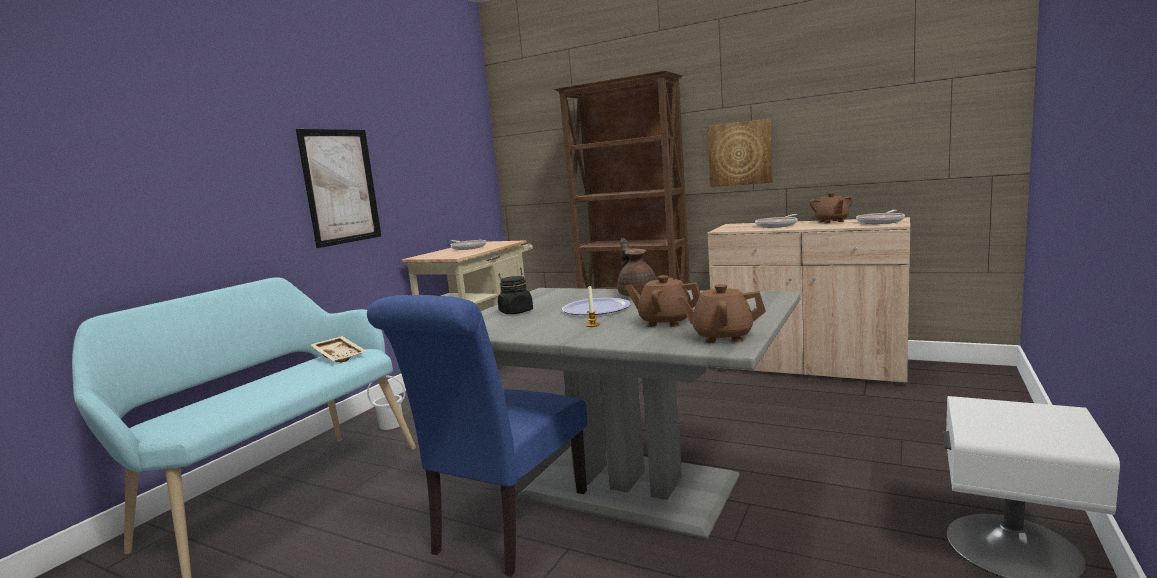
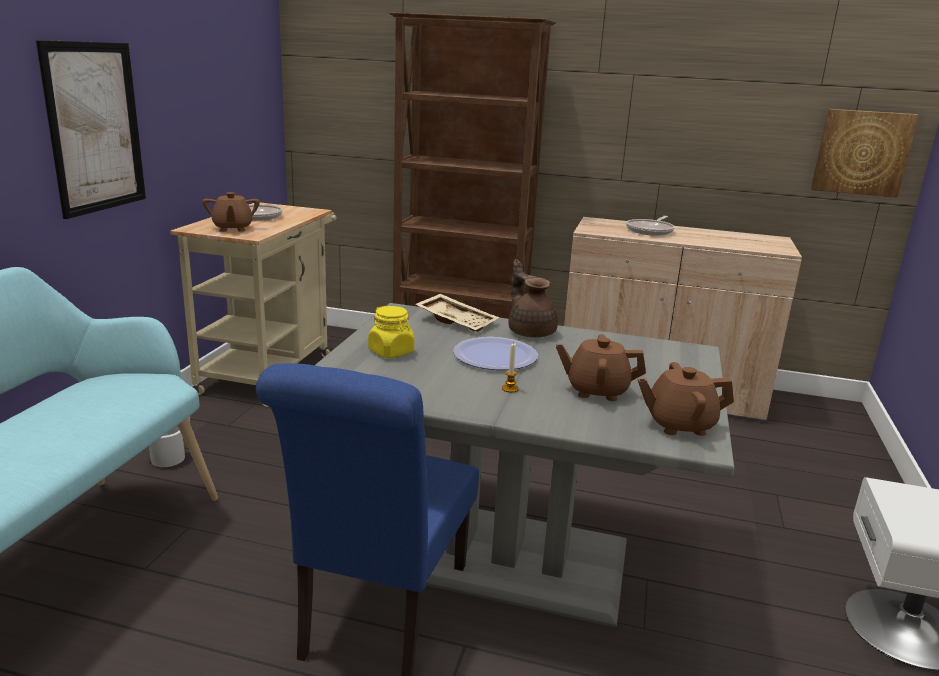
camera: 15 degrees left, 10 degrees up
(340, 356) = (124, 385): beige tray -> beige tray (457, 321)
(516, 312) = (391, 352): black jar -> yellow jar
(740, 153) = (612, 134): picture -> picture (862, 152)
(831, 221) = (708, 233): brown teapot -> brown teapot (232, 228)
(881, 221) = (765, 242): frying pan -> none

